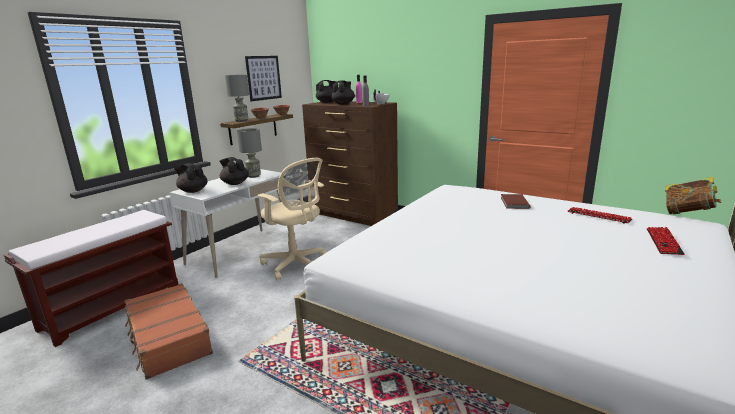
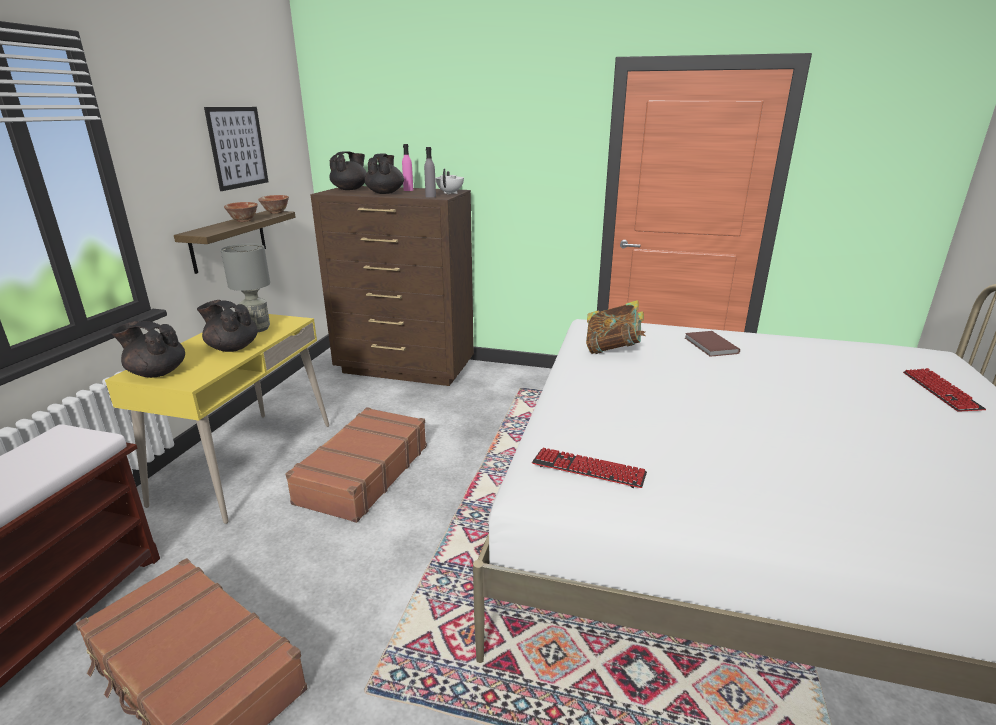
camera: 20 degrees left, 5 degrees up
(241, 251) = (247, 462): white desk -> yellow desk
(242, 121) = (214, 229): grey table lamp -> none
(296, 265) = (362, 474): beige office chair -> brown suitcase
(598, 216) = (831, 358): keyboard -> keyboard (588, 469)
(687, 213) = (915, 341): book -> book (613, 350)

